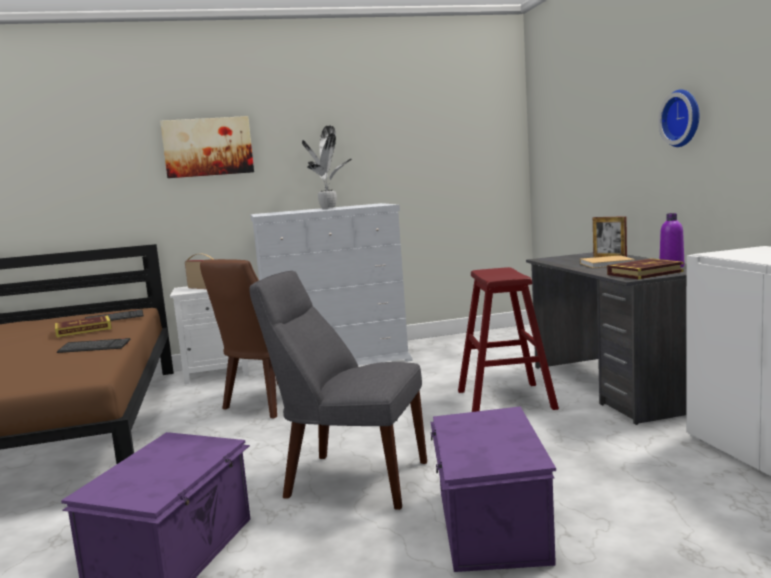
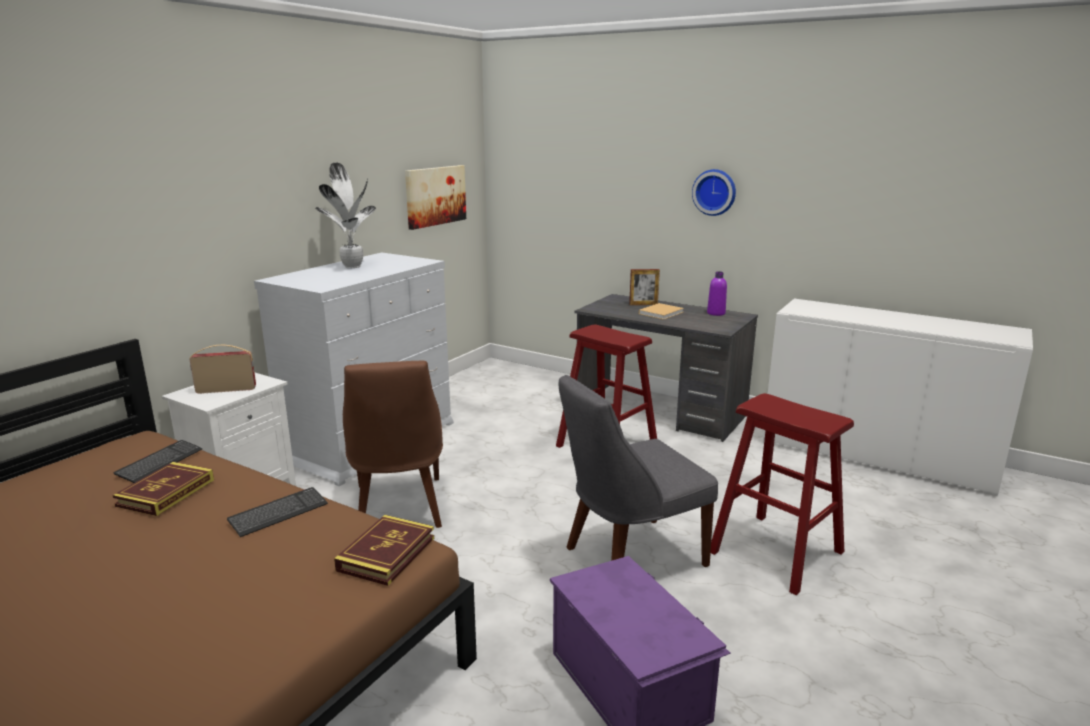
camera: 45 degrees left, 10 degrees up
(208, 147) = (191, 191): picture -> picture (435, 196)
(489, 526) = (776, 552): purple storage box -> red stool
(645, 273) = (718, 323): book -> book (386, 554)

